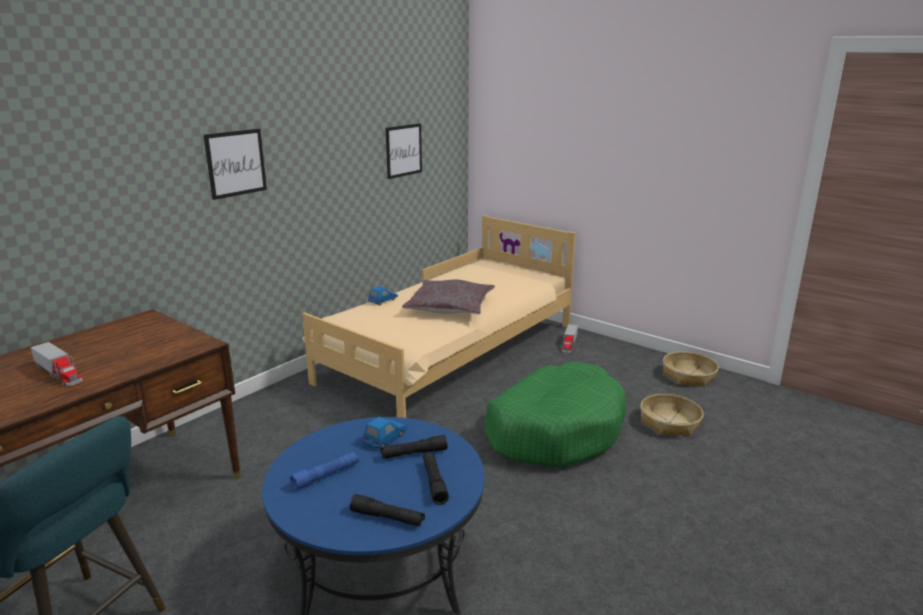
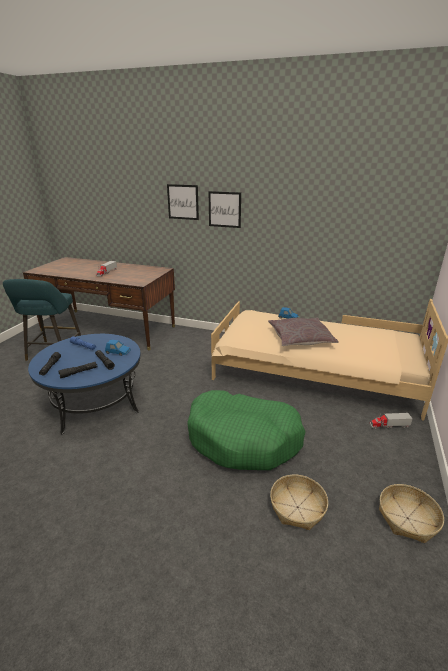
camera: 70 degrees right, 5 degrees up
(403, 150) = (360, 226): picture -> picture (183, 202)

